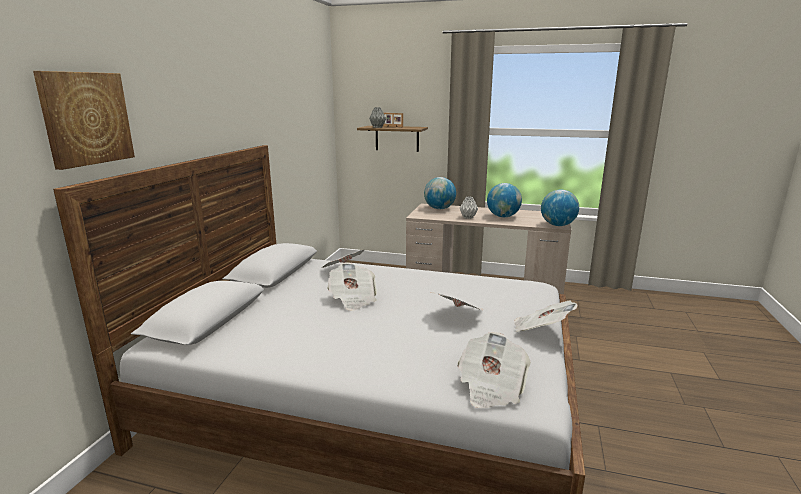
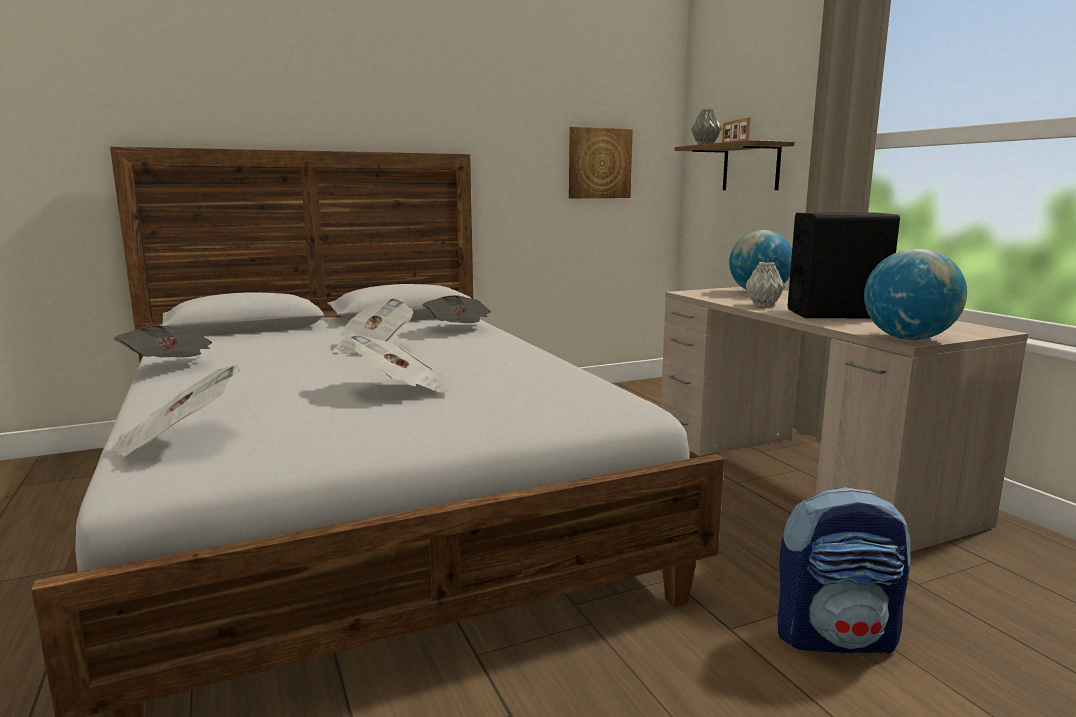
camera: 50 degrees right, 5 degrees down
(86, 118) = (164, 85): picture -> picture (599, 163)
(503, 216) = (836, 313): globe -> black speaker
(541, 330) = (423, 435): newspaper -> newspaper (170, 366)
(598, 345) = (836, 637): none -> backpack

